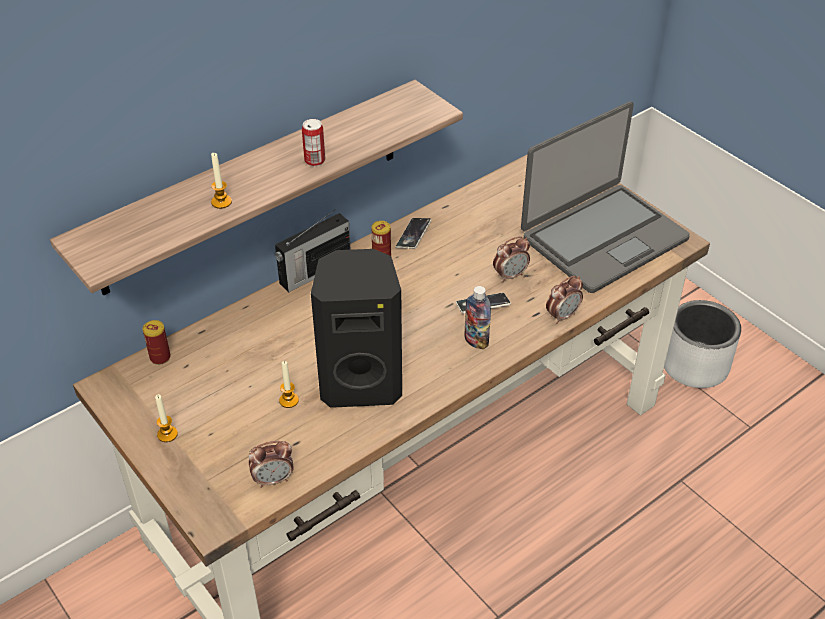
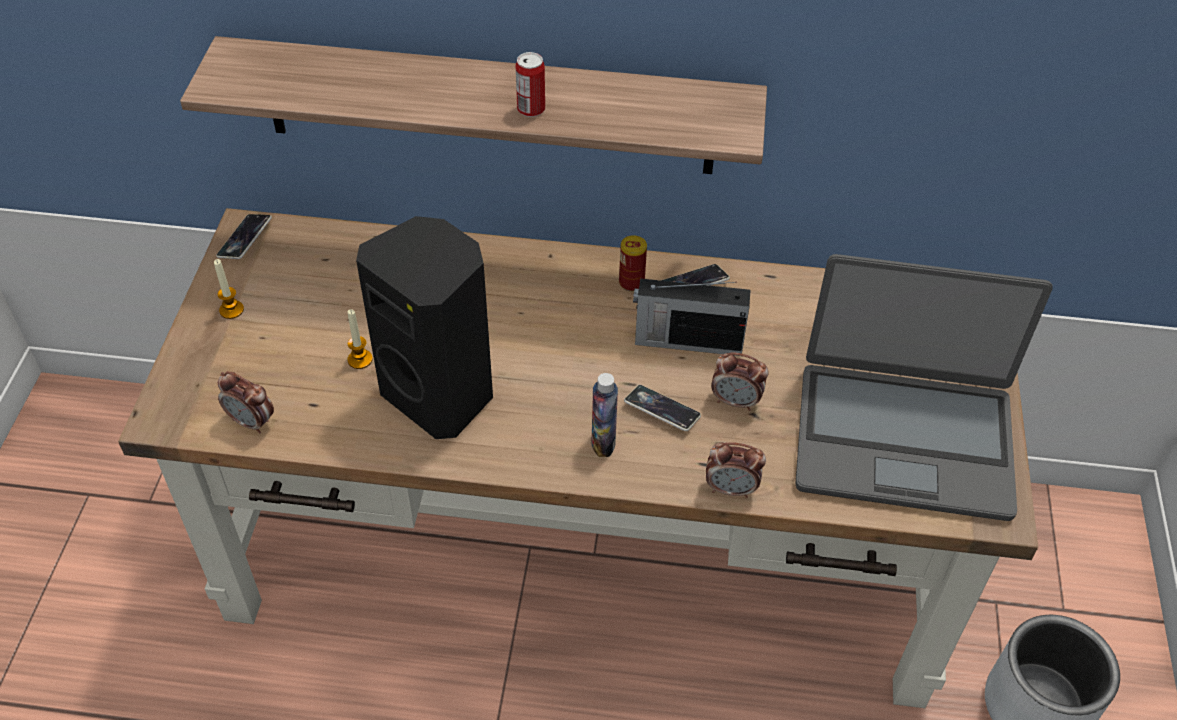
camera: 45 degrees right, 5 degrees up
(115, 392) = (245, 239): none -> phone
(160, 357) = (316, 235): can -> none
(221, 202) = (389, 94): candle -> none
(314, 272) = (547, 252): radio -> radio (686, 341)

